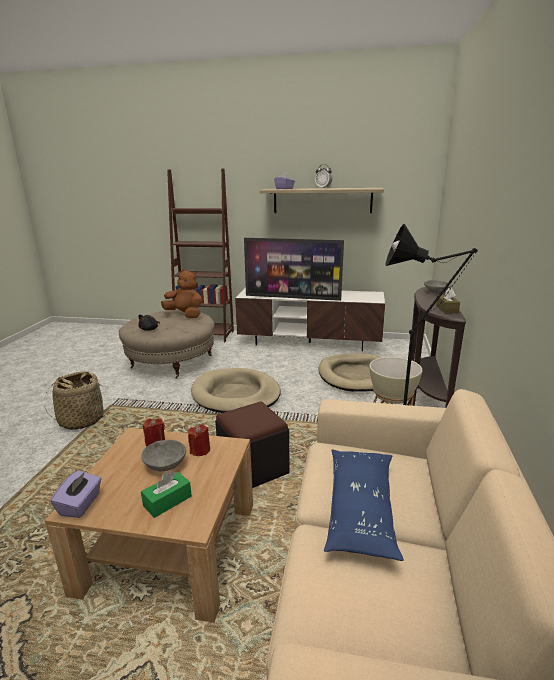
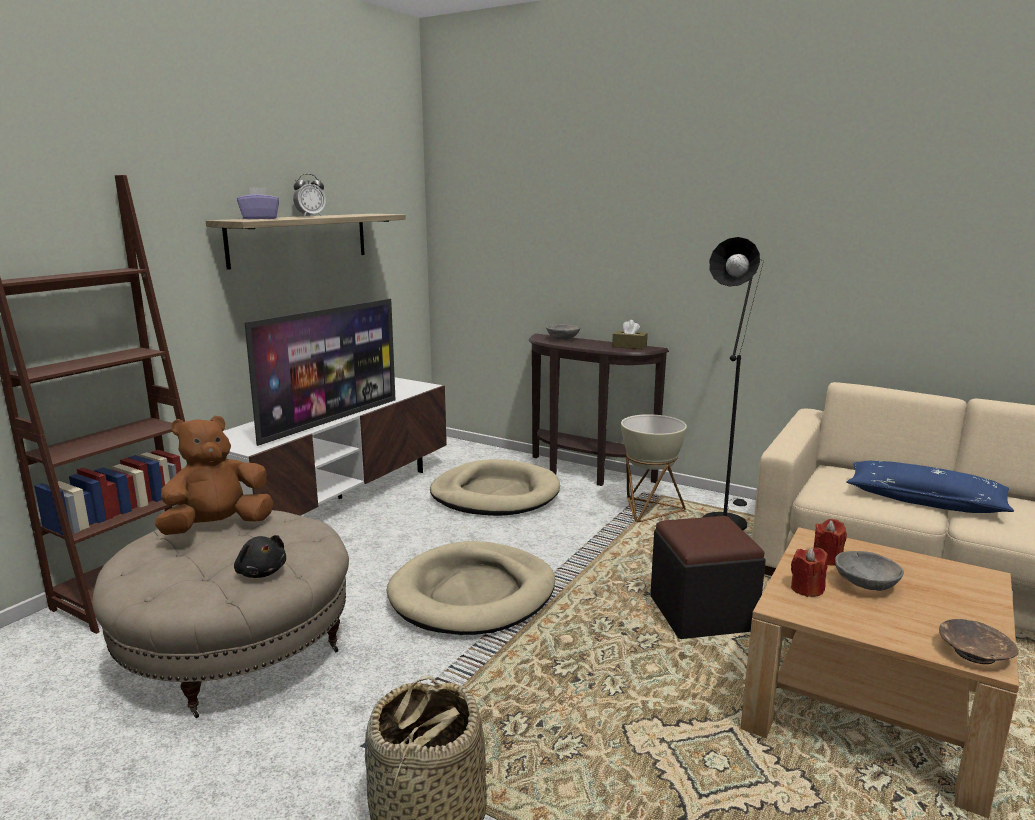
camera: 70 degrees left, 5 degrees down
(81, 504) = (974, 653): purple tissue box -> brown bowl
(167, 501) = (946, 589): green tissue box -> none

